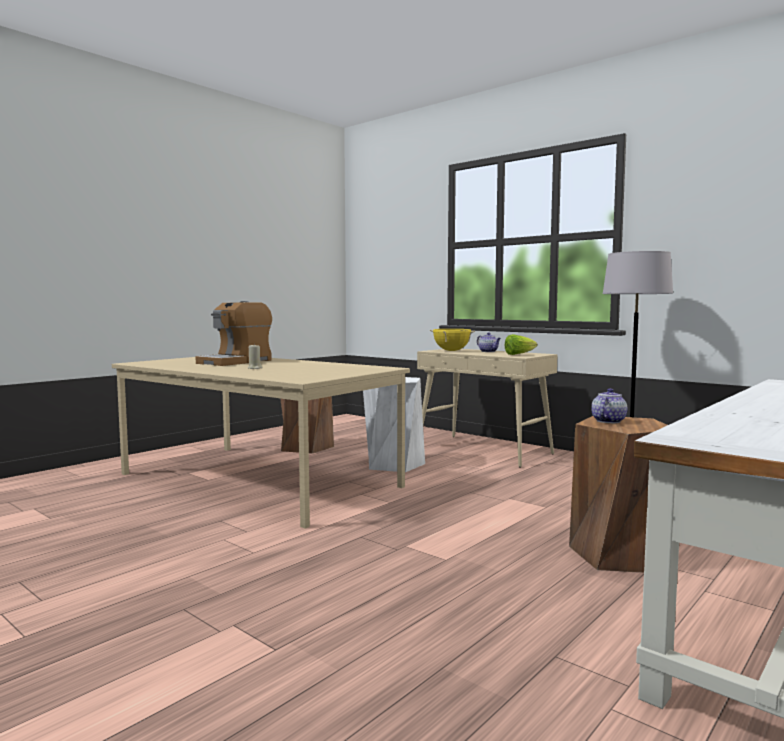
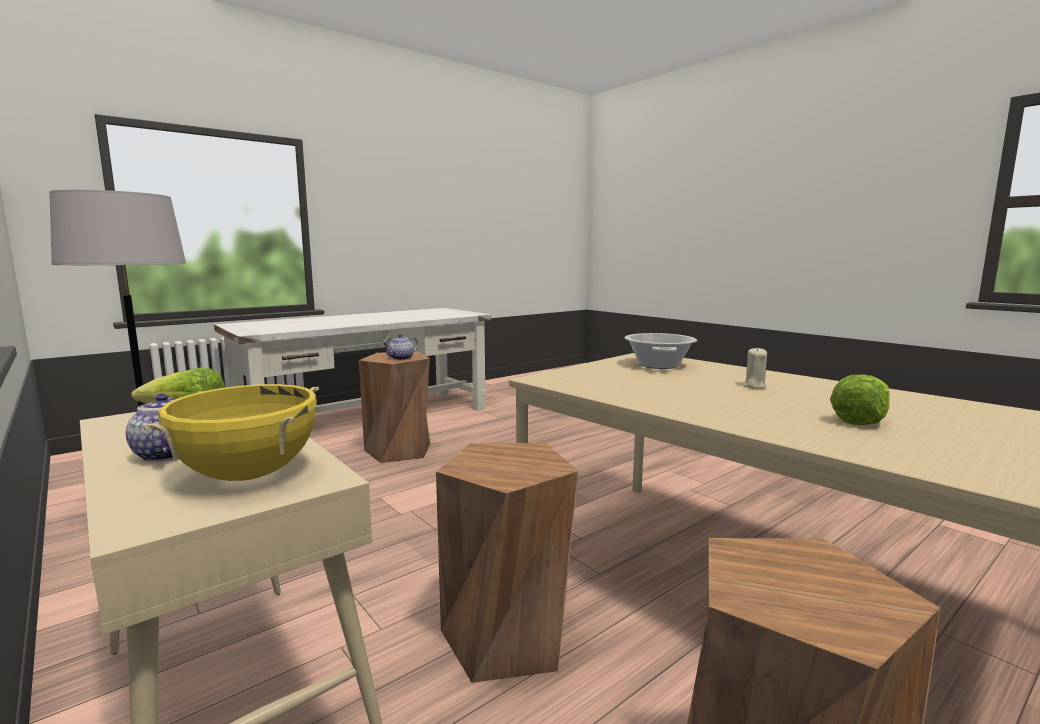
camera: 170 degrees left, 5 degrees up
(236, 362) = (860, 420): coffee machine -> lettuce
(300, 374) = (659, 365): none -> cooking pot
(393, 464) = (506, 636): white stool -> brown stool

